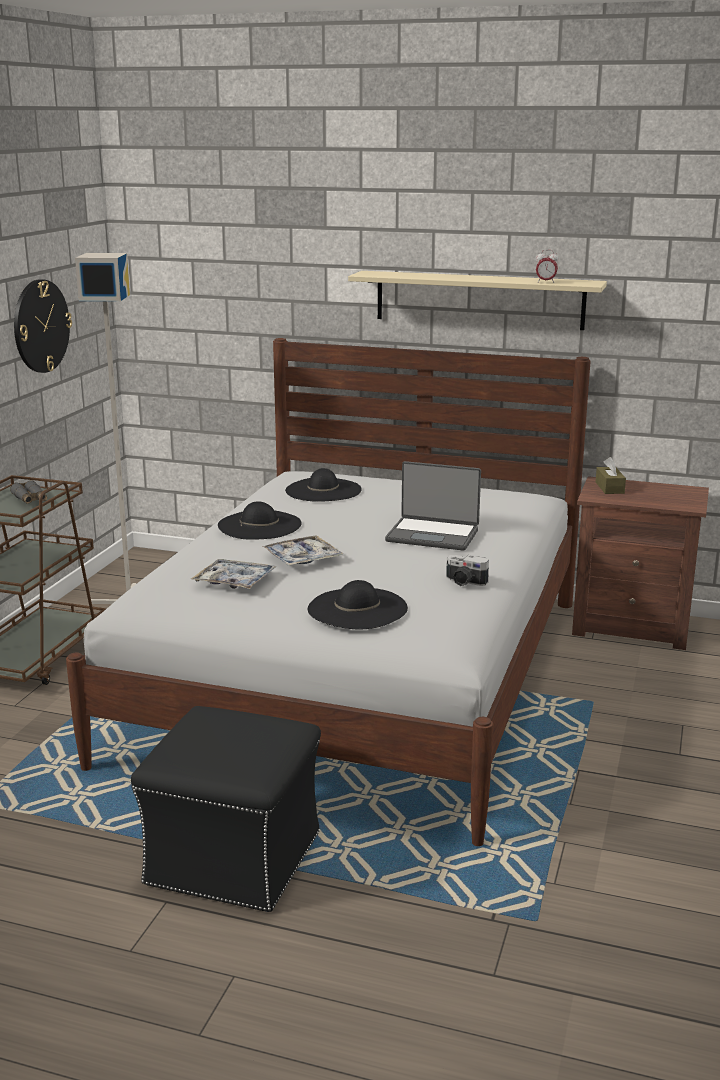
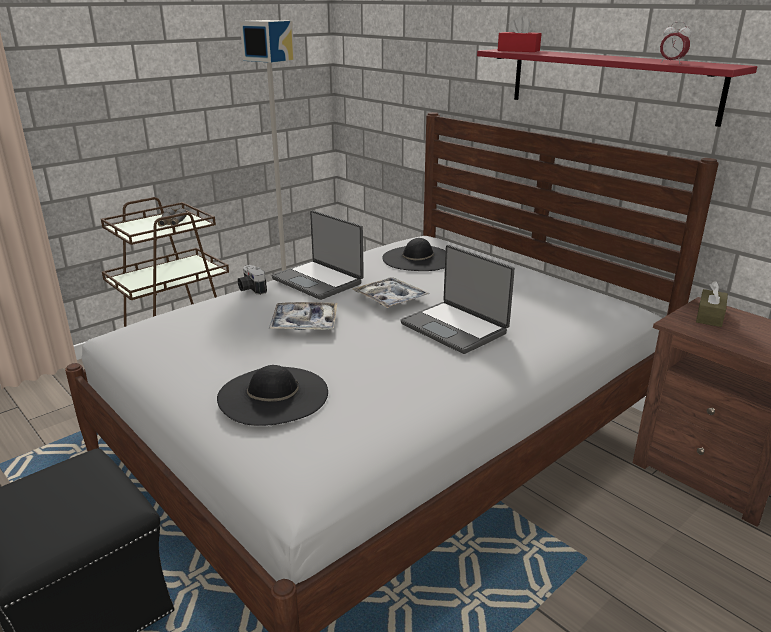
camera: 30 degrees right, 5 degrees up
(41, 326) = (236, 83): wall clock -> none
(234, 581) = (218, 332): tray -> tray (390, 299)
(259, 525) = (319, 281): black hat -> laptop
(387, 274) = (518, 50): none -> red tissue box
(464, 582) = (417, 394): camera -> camera (251, 289)
(479, 300) = (610, 84): beige shelf -> red shelf

